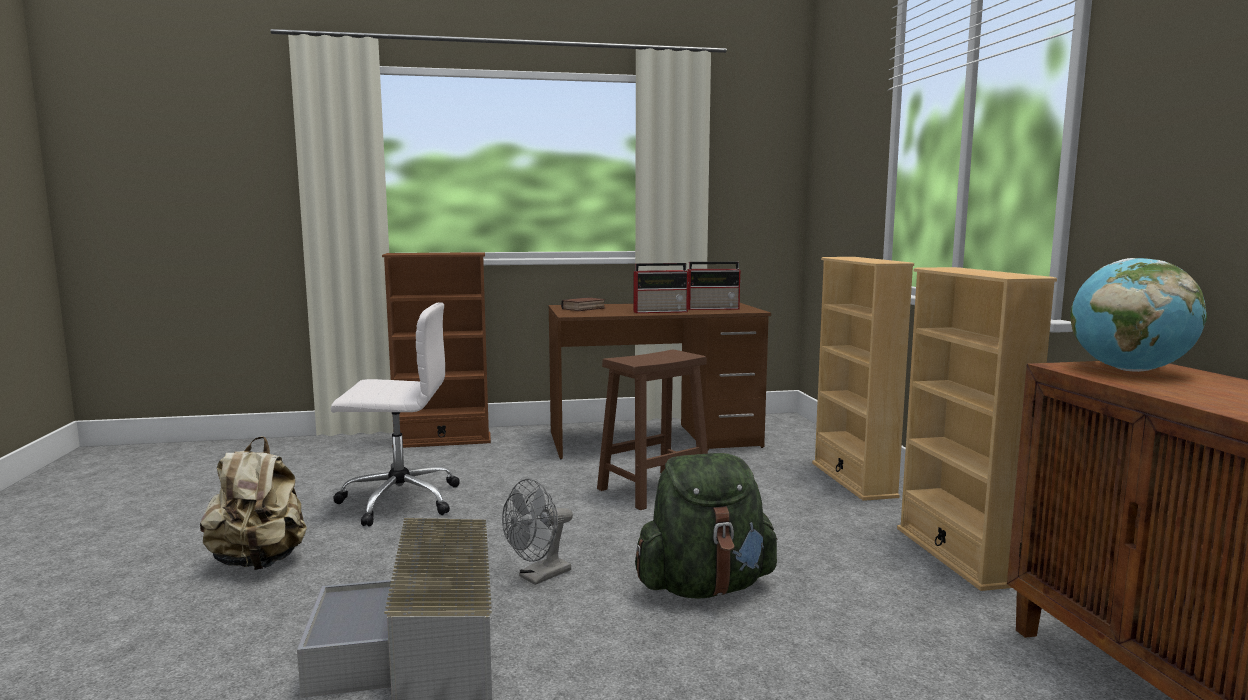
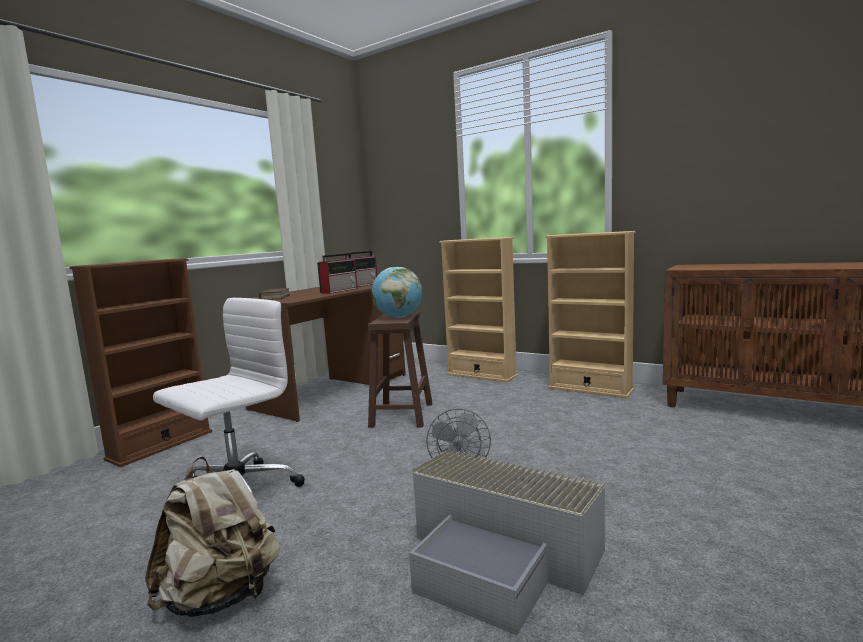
camera: 45 degrees left, 0 degrees up
(705, 587) = (545, 445): green backpack -> none
(1129, 370) = (699, 266): globe -> globe (398, 317)

